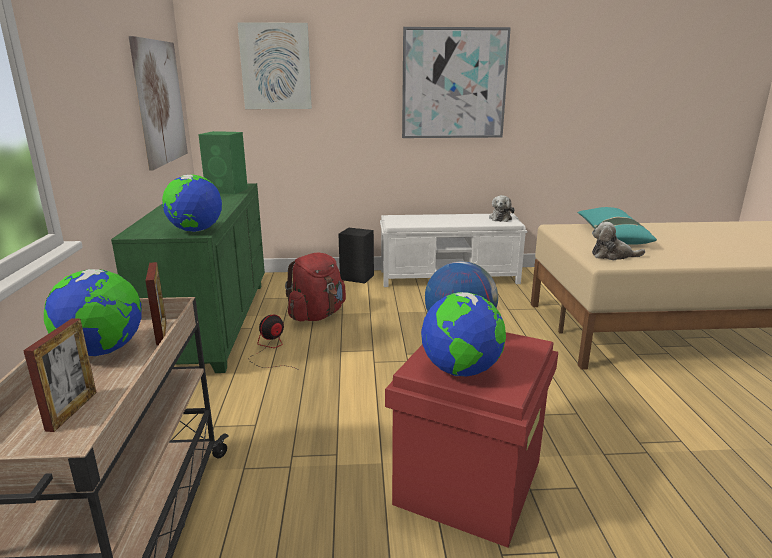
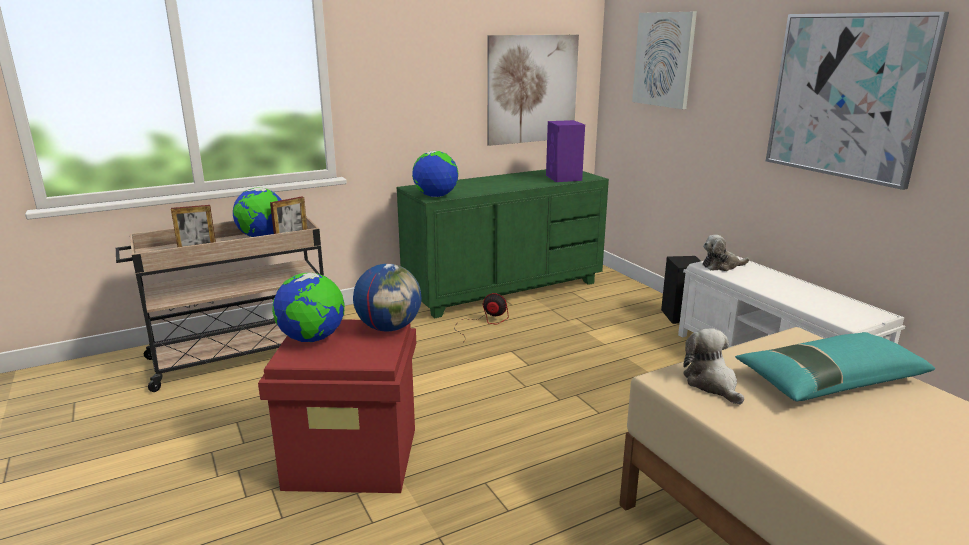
camera: 65 degrees right, 0 degrees up
(227, 190) = (564, 178): green speaker -> purple speaker
(317, 315) = (566, 322): red backpack -> none
(500, 218) = (853, 312): plush toy -> plush toy (721, 266)

